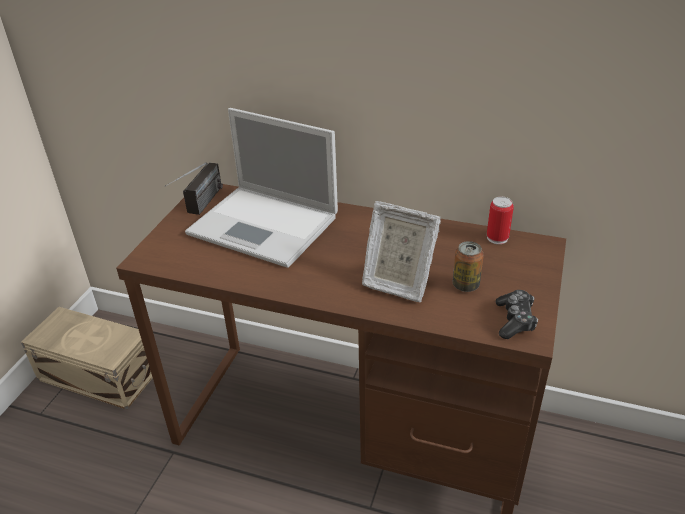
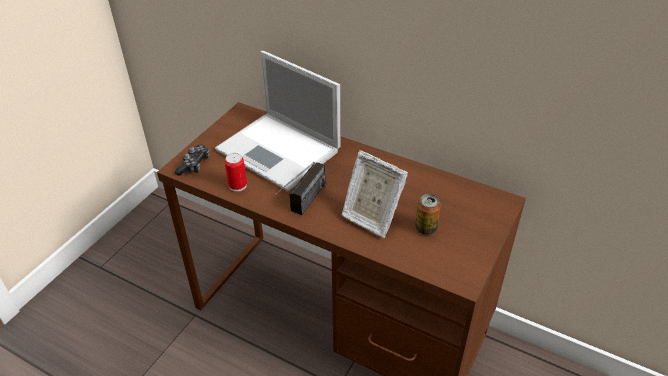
camera: 10 degrees right, 5 degrees up
(98, 373) = (149, 241): beige storage box -> none
(200, 207) = (232, 127): radio -> radio (303, 206)
(497, 238) = (466, 189): can -> can (238, 185)
(515, 320) = (456, 265): game controller -> game controller (194, 165)

